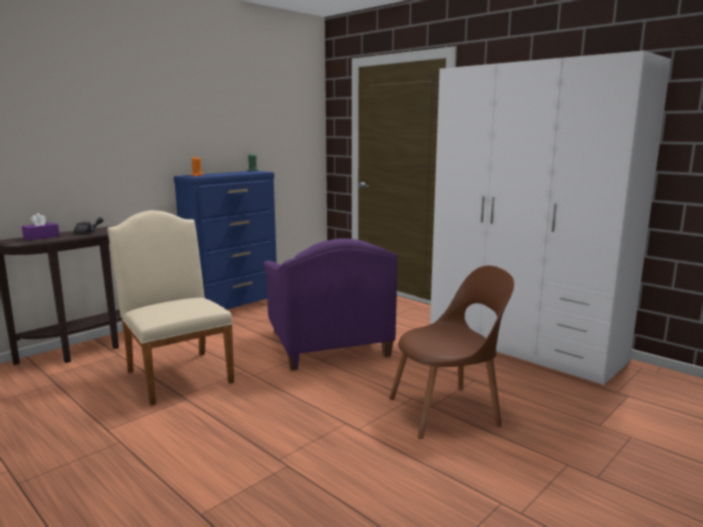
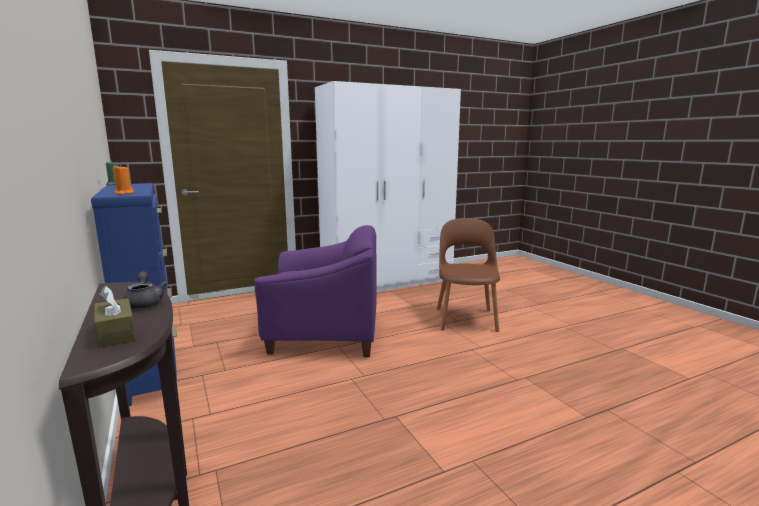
camera: 70 degrees left, 0 degrees up
(41, 237) = (116, 333): purple tissue box -> brown tissue box
(177, 373) = (326, 419): beige chair -> none

